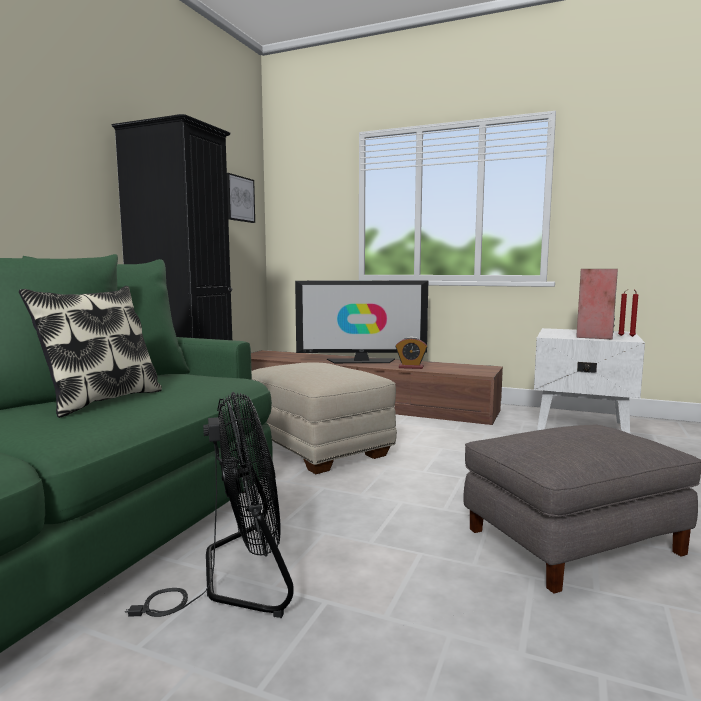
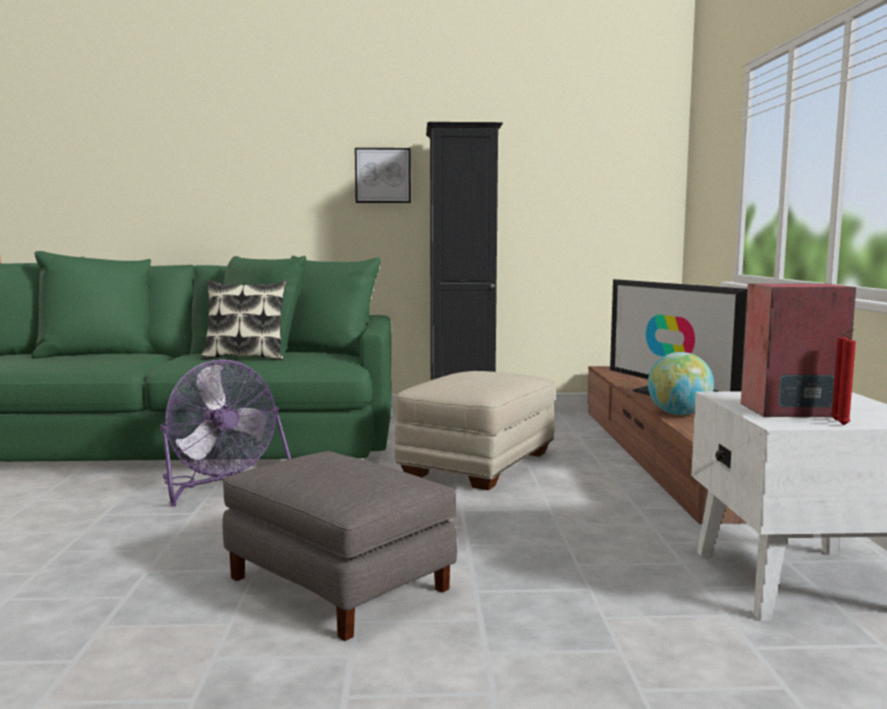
camera: 65 degrees right, 0 degrees up
(234, 575) = (216, 487): black fan -> purple fan
(239, 199) = (626, 175): picture -> picture (383, 175)
(411, 367) = (678, 414): alarm clock -> globe

